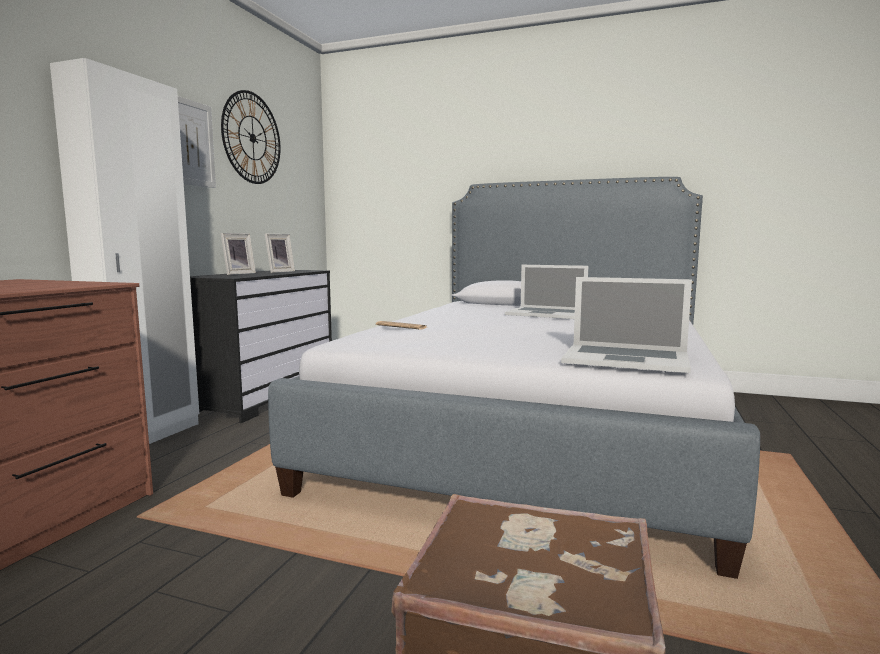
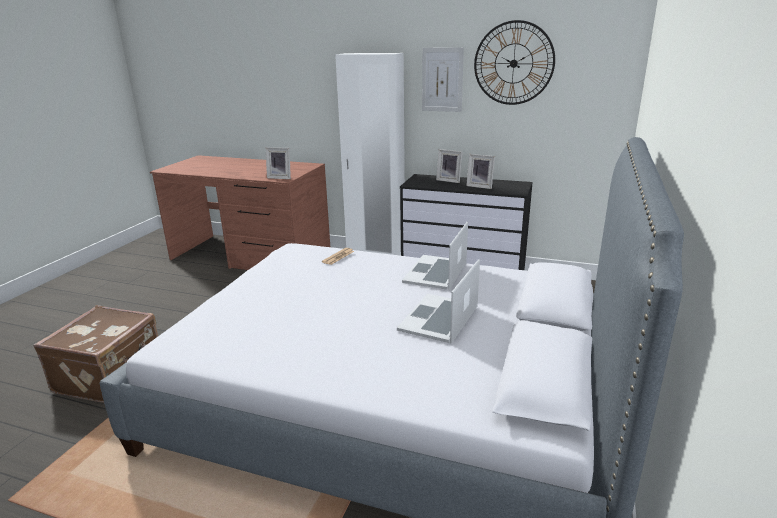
camera: 90 degrees right, 15 degrees up
(81, 284) = (280, 177): none -> picture frame
(626, 359) = (195, 327): laptop -> laptop (436, 272)

